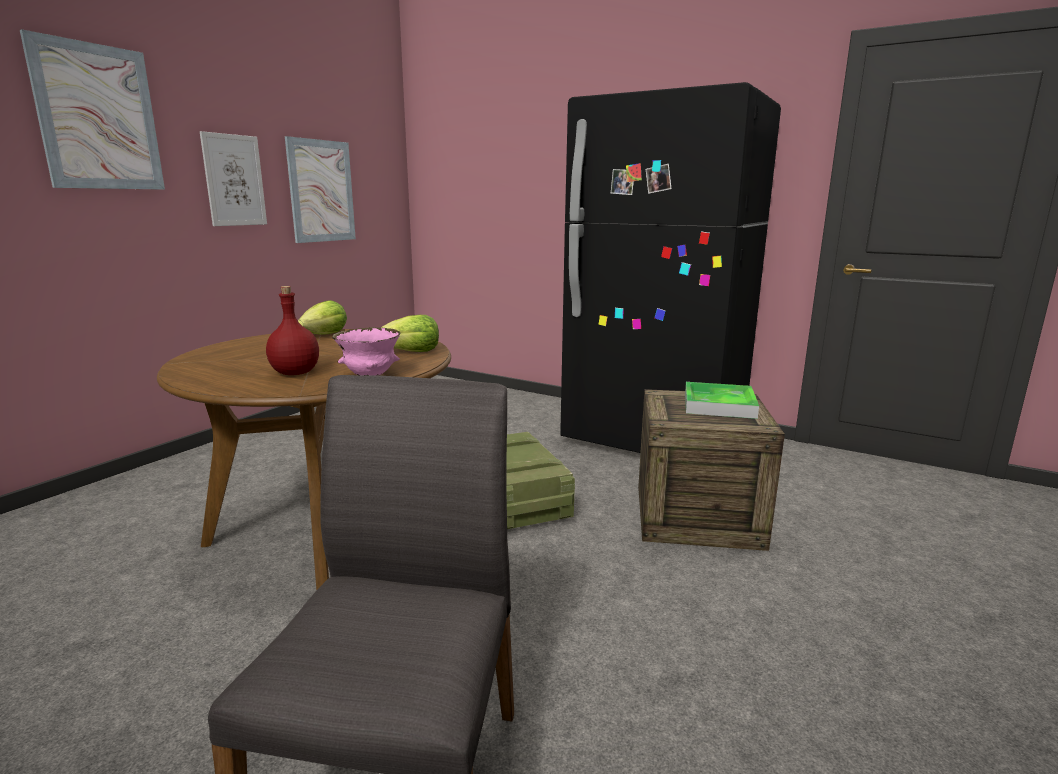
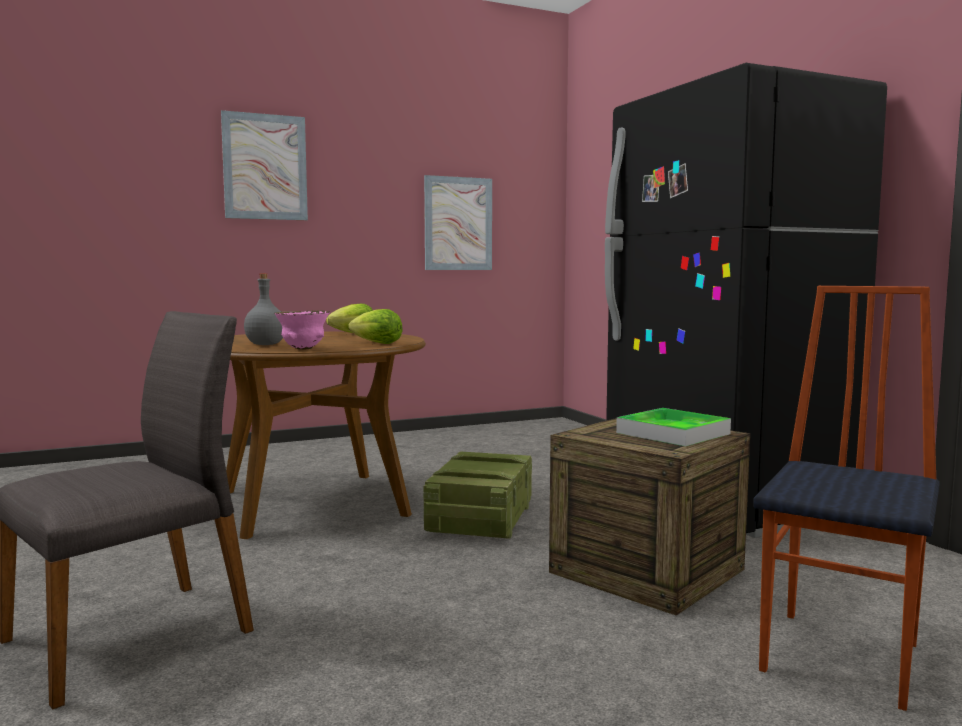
camera: 35 degrees right, 10 degrees down
(234, 180) = (370, 213): picture -> none
(294, 373) = (265, 344): red bottle -> grey bottle
(885, 548) = (844, 657): none -> chair

